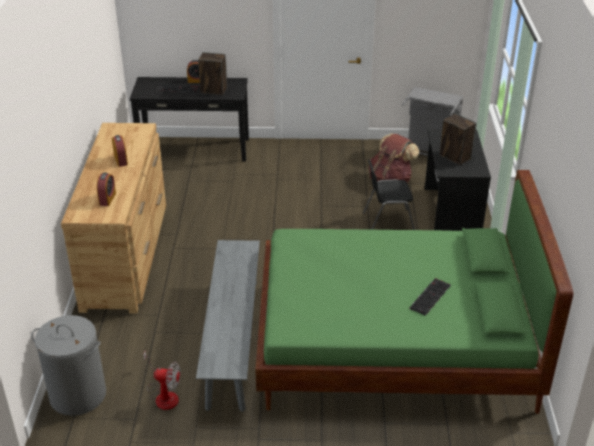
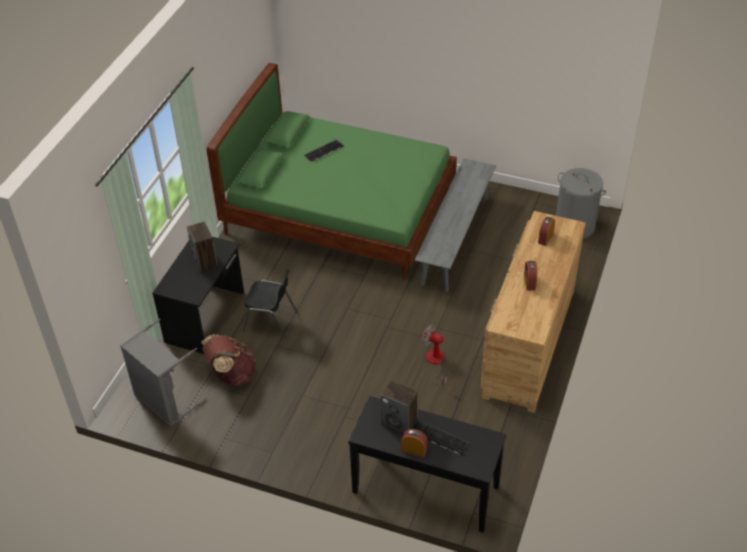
camera: 160 degrees left, 10 degrees up
(164, 395) = (514, 213): fan -> fan (436, 362)

